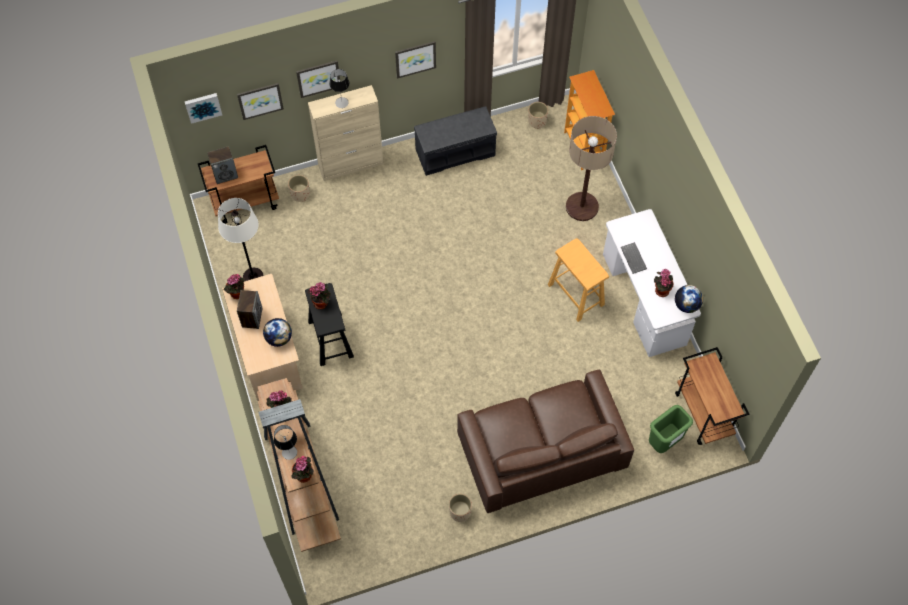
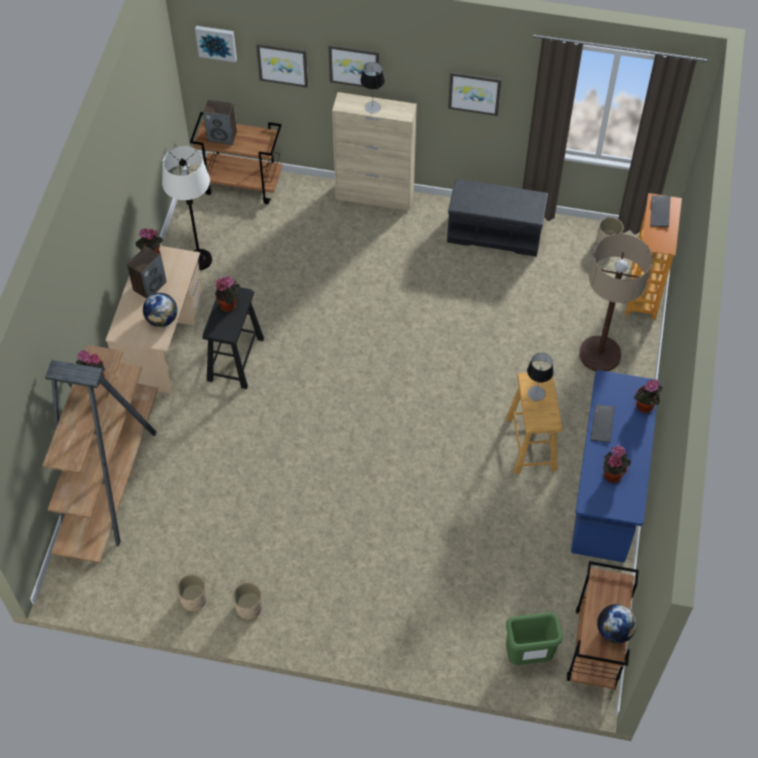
camera: 30 degrees right, 5 degrees down
(289, 452) = (71, 426): table lamp -> table lamp (536, 393)
(300, 194) = (302, 201): beige planter -> beige planter (194, 599)
(304, 476) = (69, 459): potted plant -> potted plant (645, 407)
(541, 449) = (382, 589): brown sofa -> none
(586, 87) = (660, 212): none -> keyboard
(644, 299) = (607, 487): white desk -> blue desk
(686, 305) = (632, 505): globe -> globe (614, 631)

